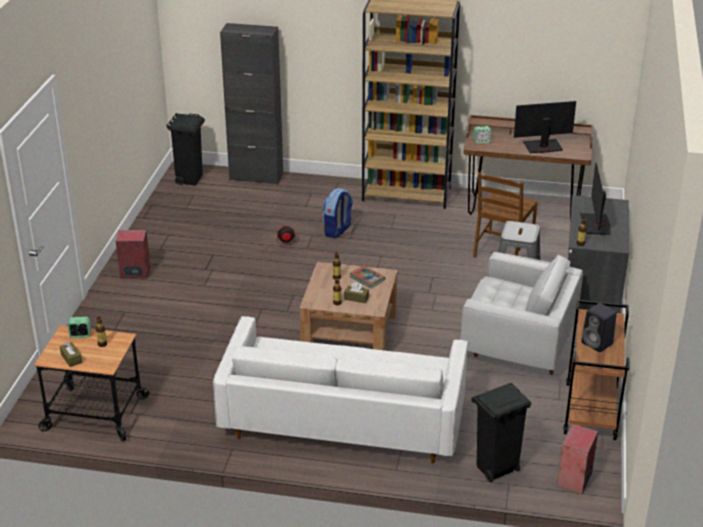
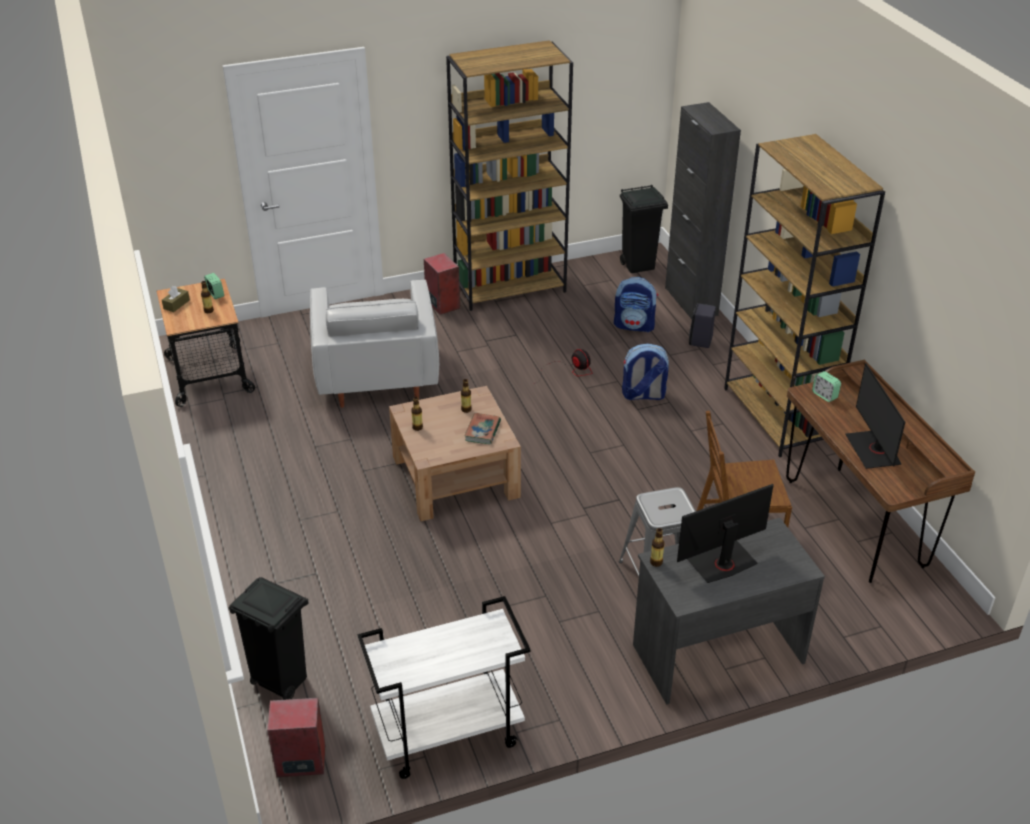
camera: 60 degrees right, 5 degrees up
(151, 237) = (510, 287): none -> brown bookcase
(258, 206) = (634, 326): none -> backpack
(343, 419) = (297, 530): white sofa -> none
(356, 298) = (437, 437): brown tissue box -> none
(516, 345) = (537, 619): white armchair -> white armchair (376, 374)
(542, 147) = (873, 450): monitor -> monitor turned 150 degrees counterclockwise
(591, 411) = (447, 735): brown cart -> white cart
(598, 343) = (432, 650): black speaker -> black speaker (700, 341)

